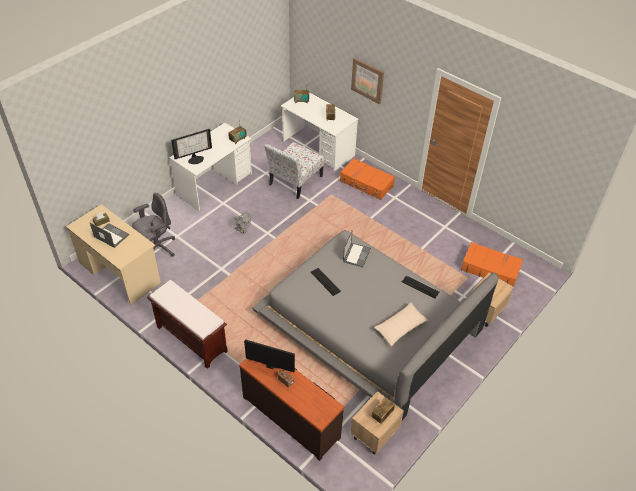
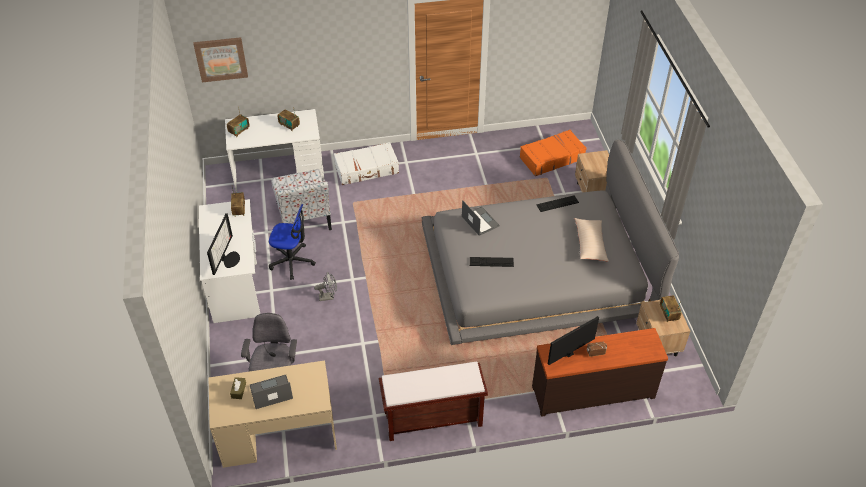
camera: 50 degrees left, 0 degrees up
(254, 198) = (292, 261): none -> office chair
(366, 183) = (367, 169): orange suitcase -> white suitcase
(368, 80) = (317, 58): picture -> picture (221, 59)

